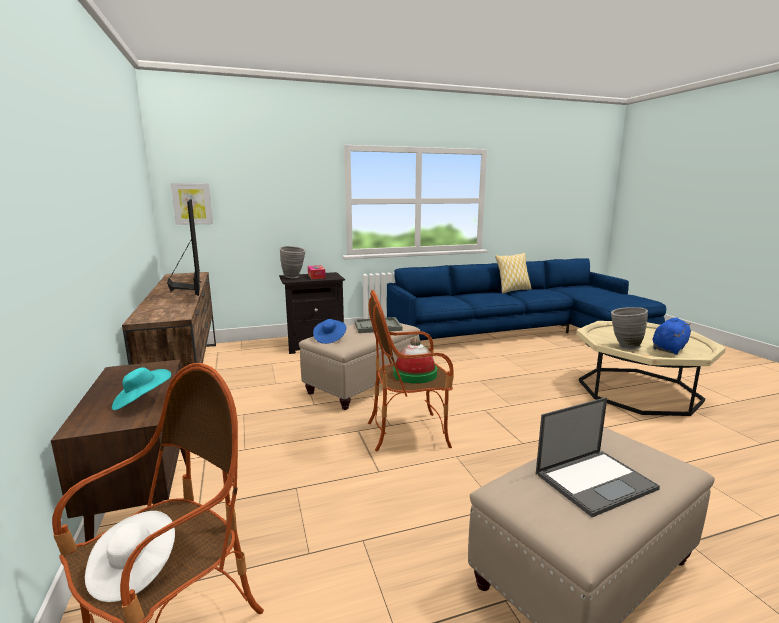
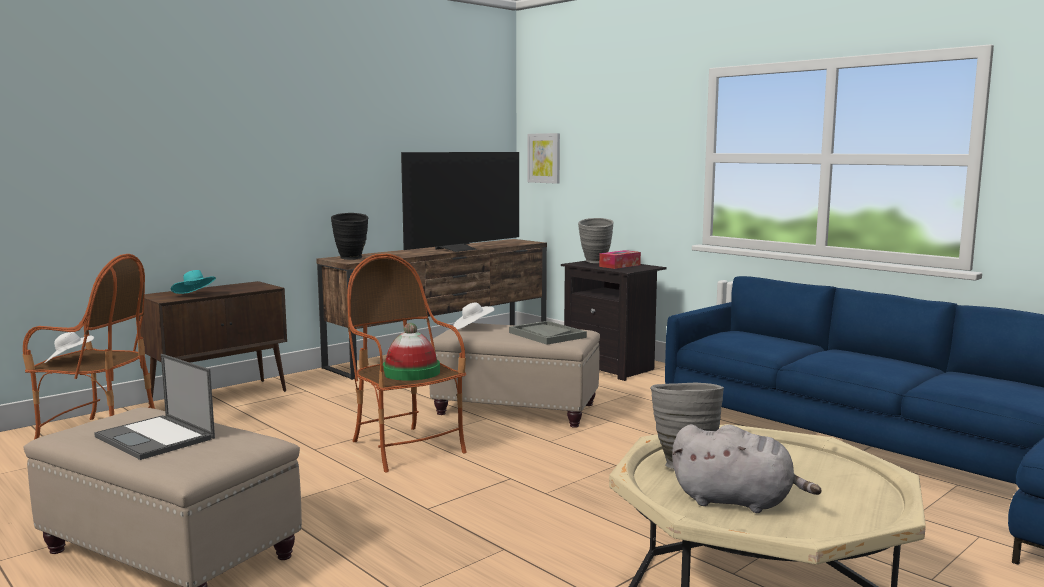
camera: 65 degrees right, 5 degrees down
(163, 315) = (351, 259): none -> black vase
(329, 338) = (472, 327): blue hat -> white hat
(512, 290) = (962, 372): pillow -> none
(669, 349) = (737, 502): blue plush toy -> grey plush toy

